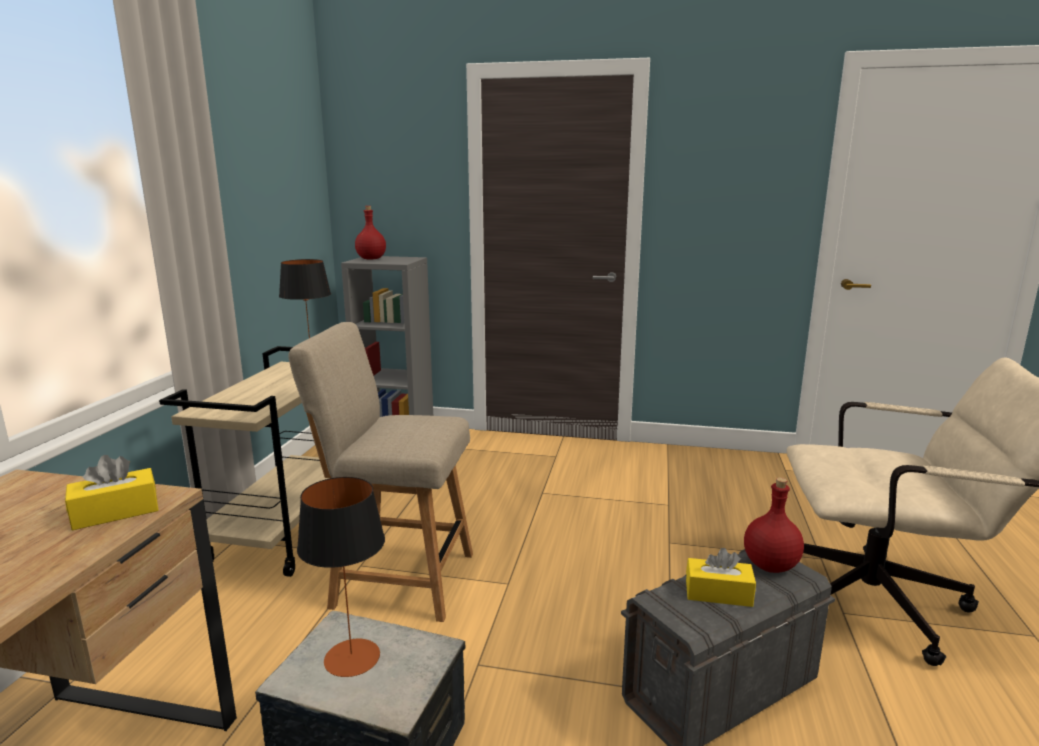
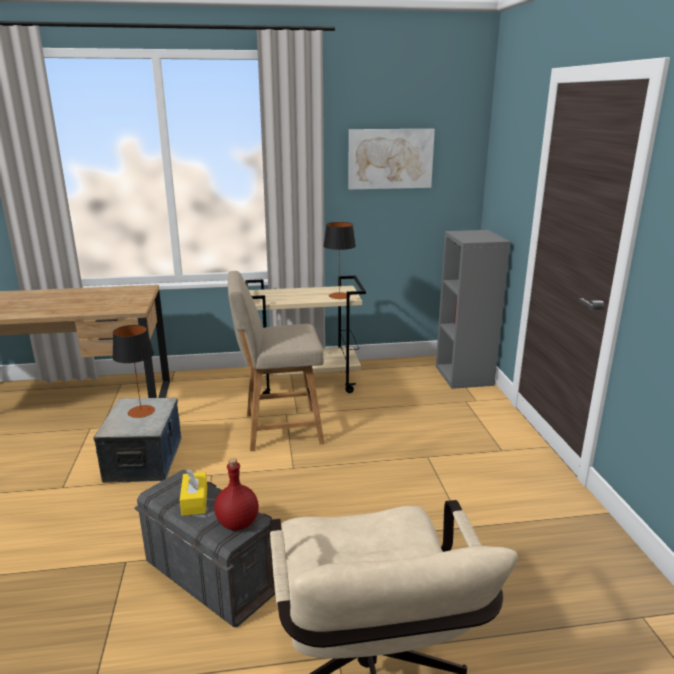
camera: 70 degrees right, 5 degrees up
(115, 512) = (122, 307): yellow tissue box -> none
(258, 171) = (390, 158): none -> picture
(372, 259) = (472, 233): red bottle -> none
(397, 579) = (278, 429): beige chair -> beige chair turned 90 degrees counterclockwise

